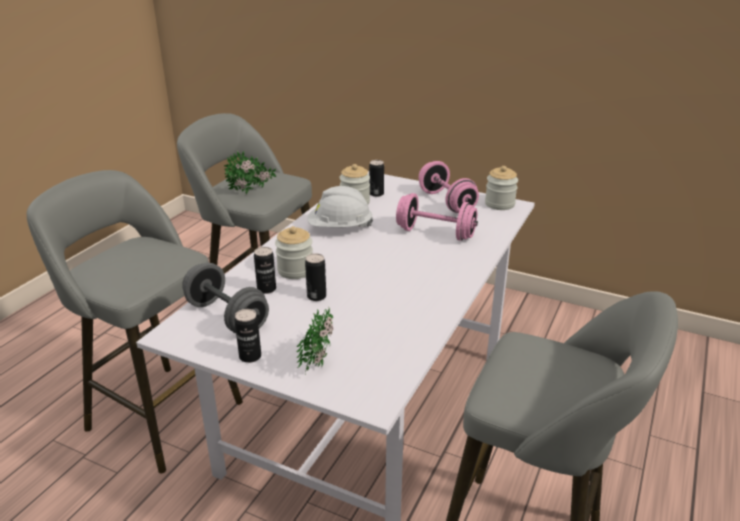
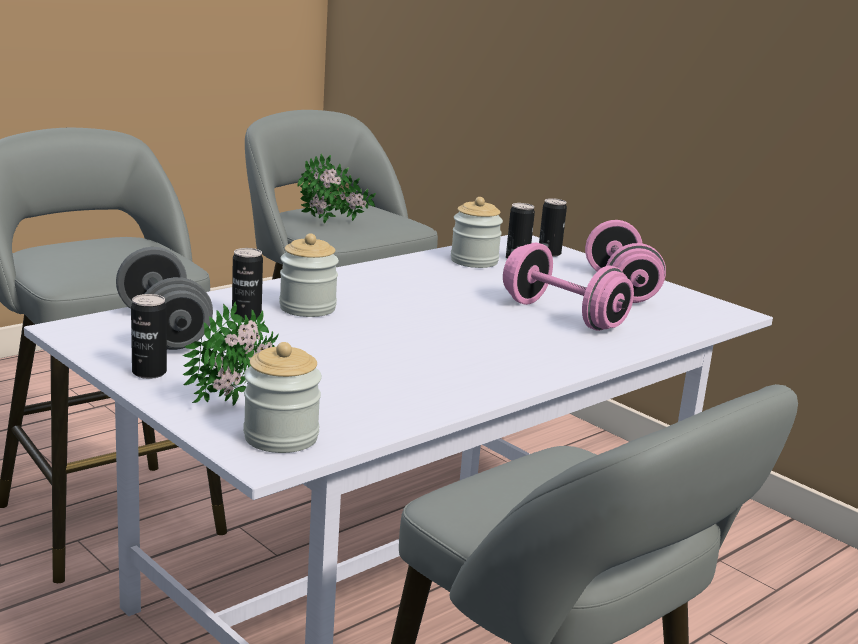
camera: 20 degrees right, 10 degrees down
(316, 296) = (307, 338): can -> can (549, 253)
(340, 228) = (420, 282): white hard hat -> none
(499, 204) = (708, 307): jar -> jar (281, 437)

